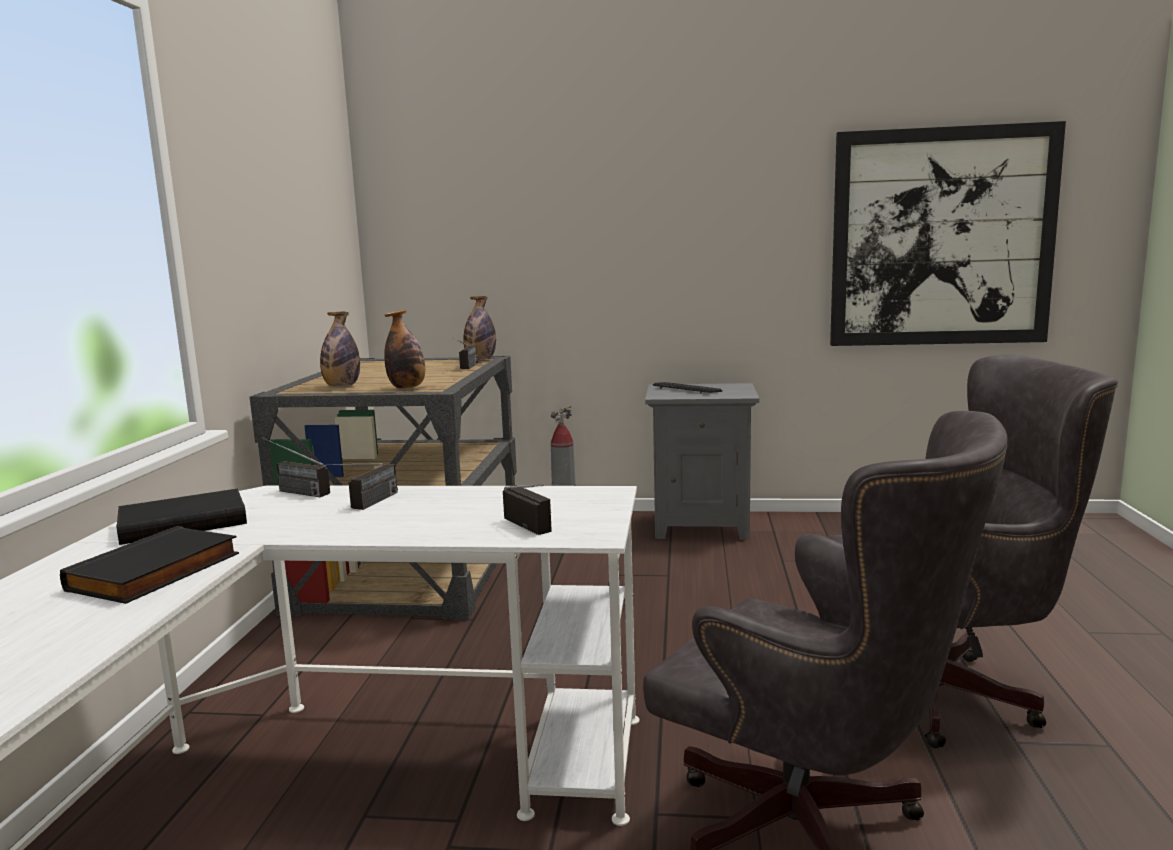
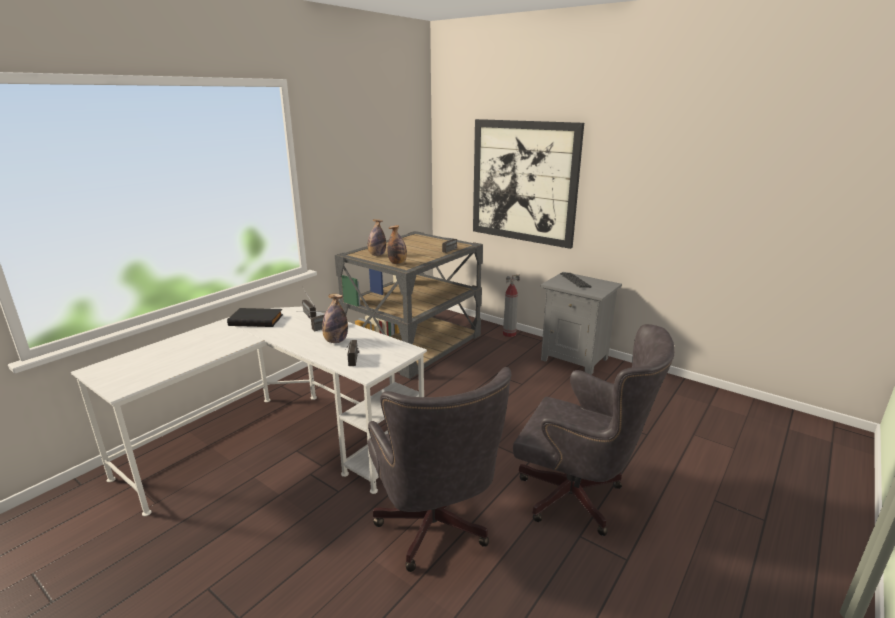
camera: 30 degrees right, 10 degrees up
(156, 573) = (222, 343): black book -> none
(480, 359) = (464, 245): bottle -> bottle (336, 341)
(941, 238) = (766, 213): picture -> picture (524, 182)

